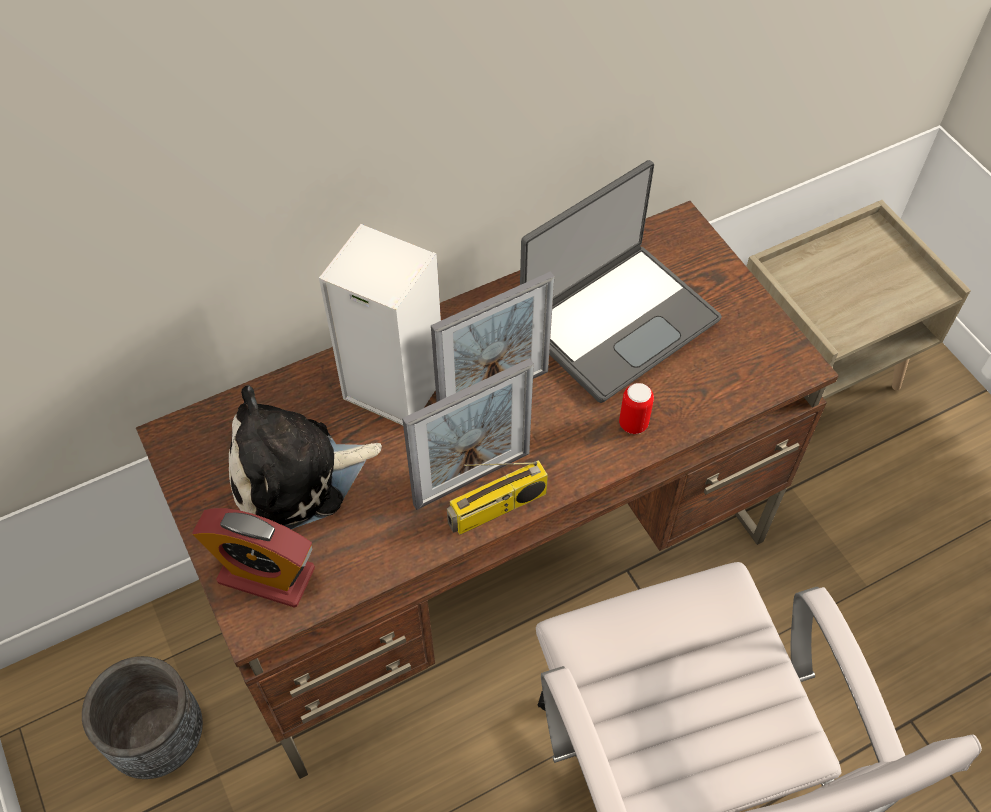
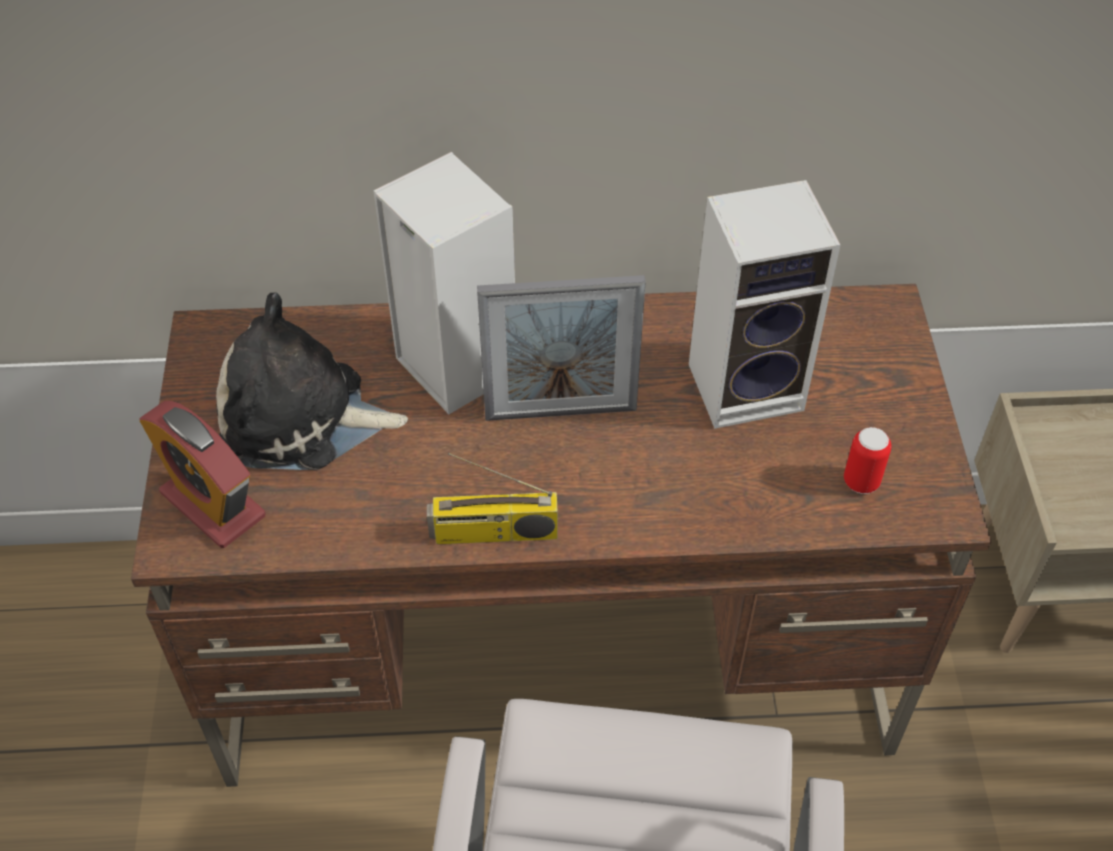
camera: 25 degrees right, 5 degrees down
(159, 738) = (111, 681): grey planter -> none
(472, 479) = (484, 491): picture frame -> none
(617, 321) = (749, 384): laptop -> speaker
(633, 424) = (702, 502): can -> can (861, 482)

